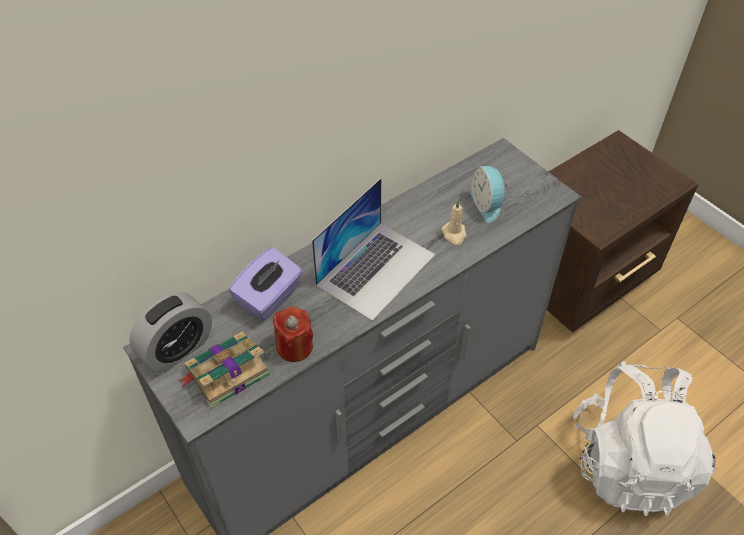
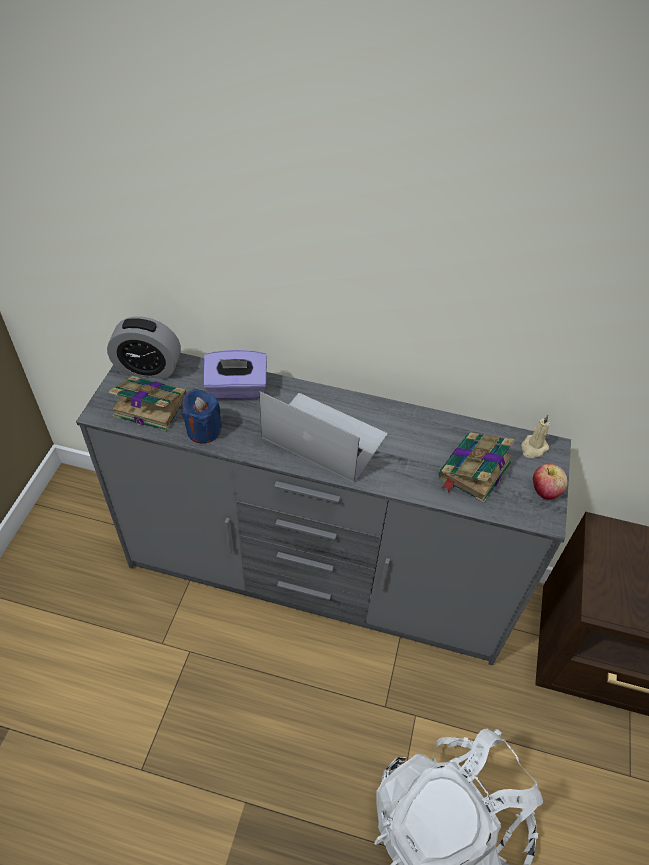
camera: 50 degrees right, 0 degrees up
(294, 347) = (203, 430): red candle -> blue candle
(376, 269) = (324, 436): laptop -> laptop turned 150 degrees counterclockwise
(454, 234) = (413, 466): beige candle -> beige candle (533, 448)
(487, 204) = (473, 471): alarm clock -> book
(535, 180) = (544, 491): none -> apple

